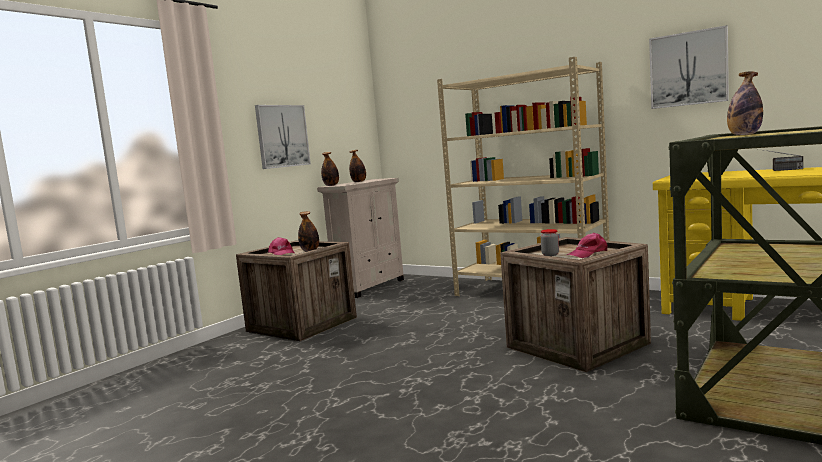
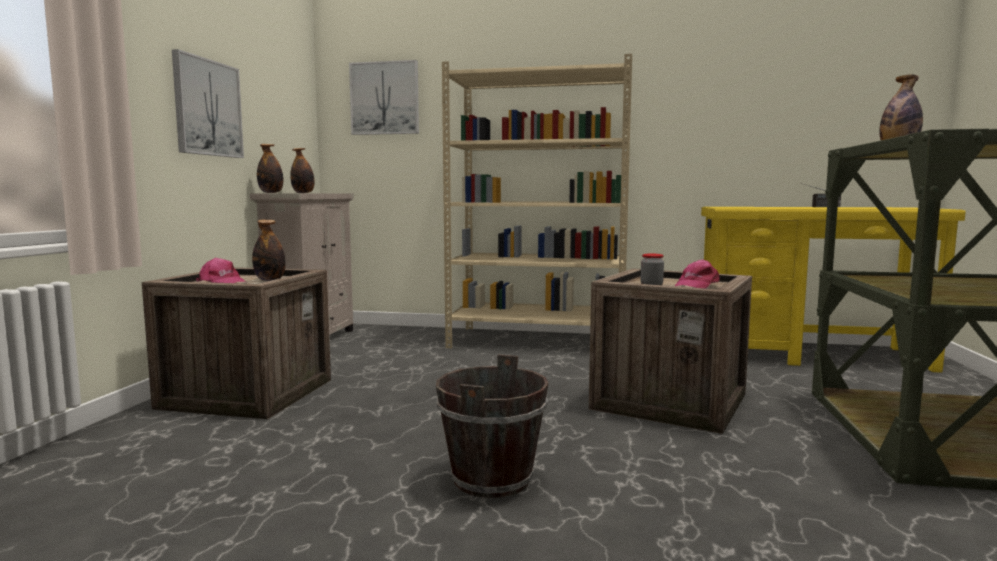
camera: 25 degrees left, 0 degrees up
(391, 387) = (492, 479): none -> brown bucket
(688, 69) = (725, 92): picture -> picture (385, 98)

